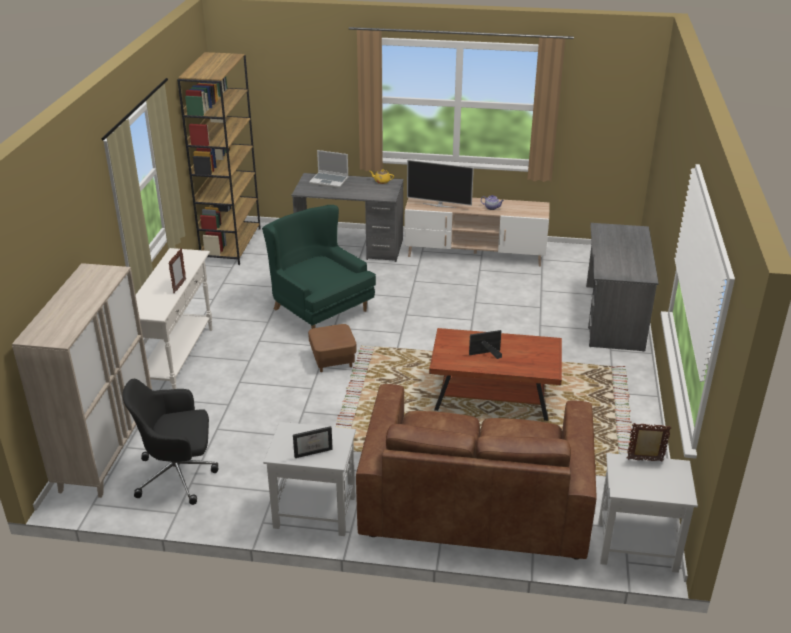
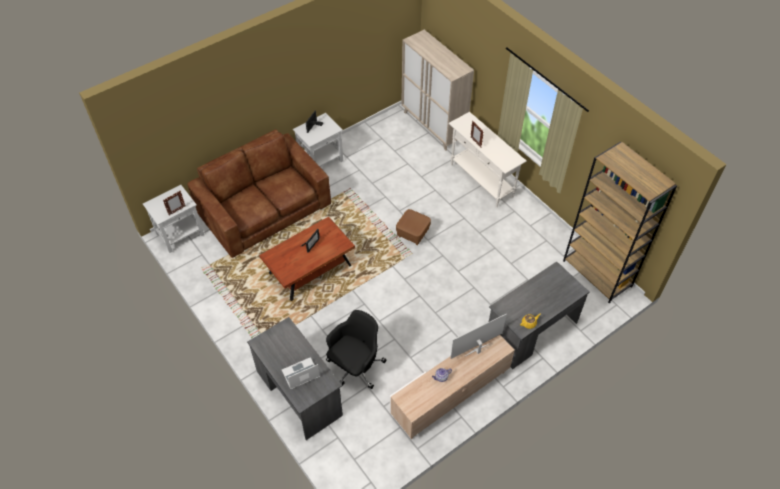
camera: 135 degrees right, 20 degrees up
(178, 475) = (391, 137): black office chair -> black office chair (355, 367)
(318, 308) = (470, 262): green armchair -> none
(329, 180) = (560, 295): laptop -> laptop (300, 374)

